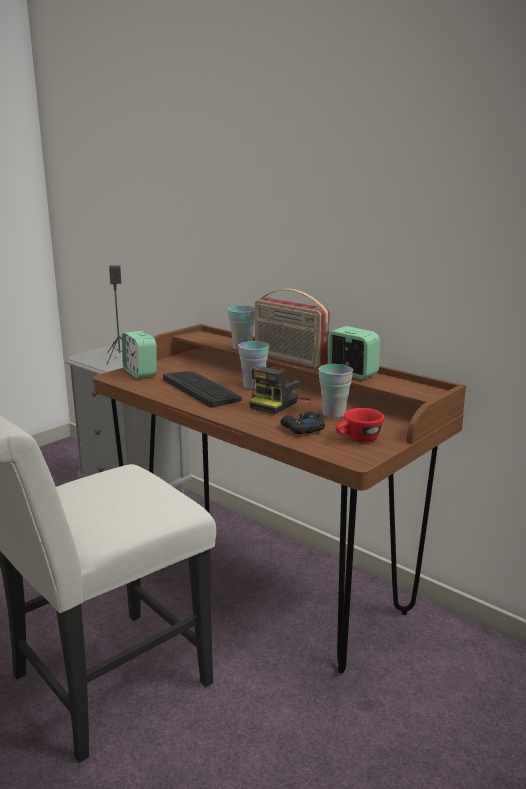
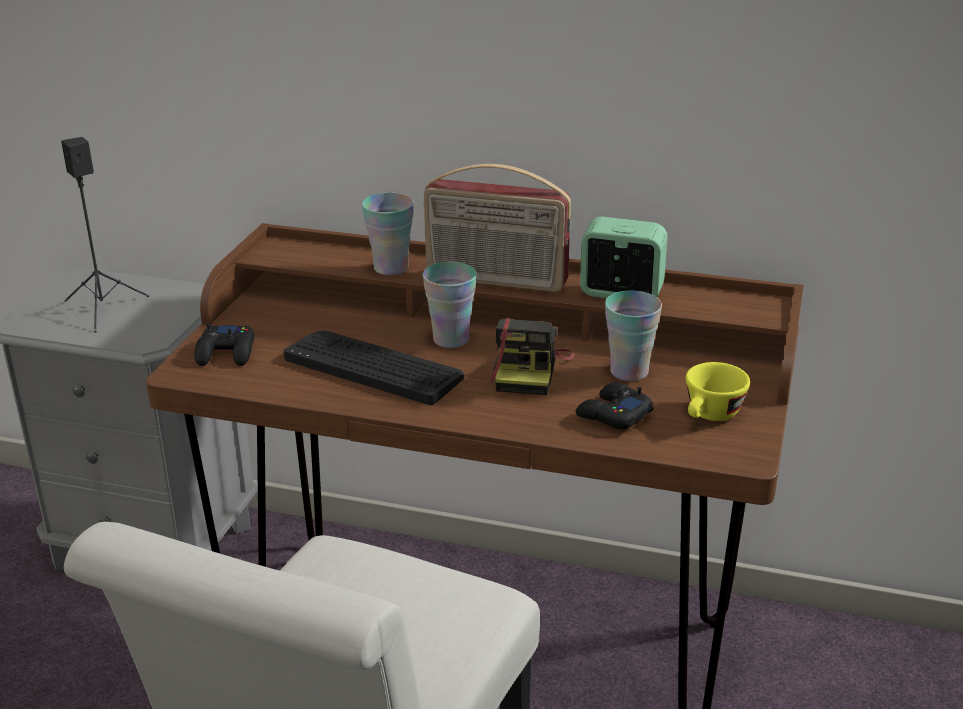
camera: 25 degrees left, 10 degrees up
(140, 373) = (227, 353): alarm clock -> black game controller
(358, 439) = (710, 416): red cup -> yellow cup

